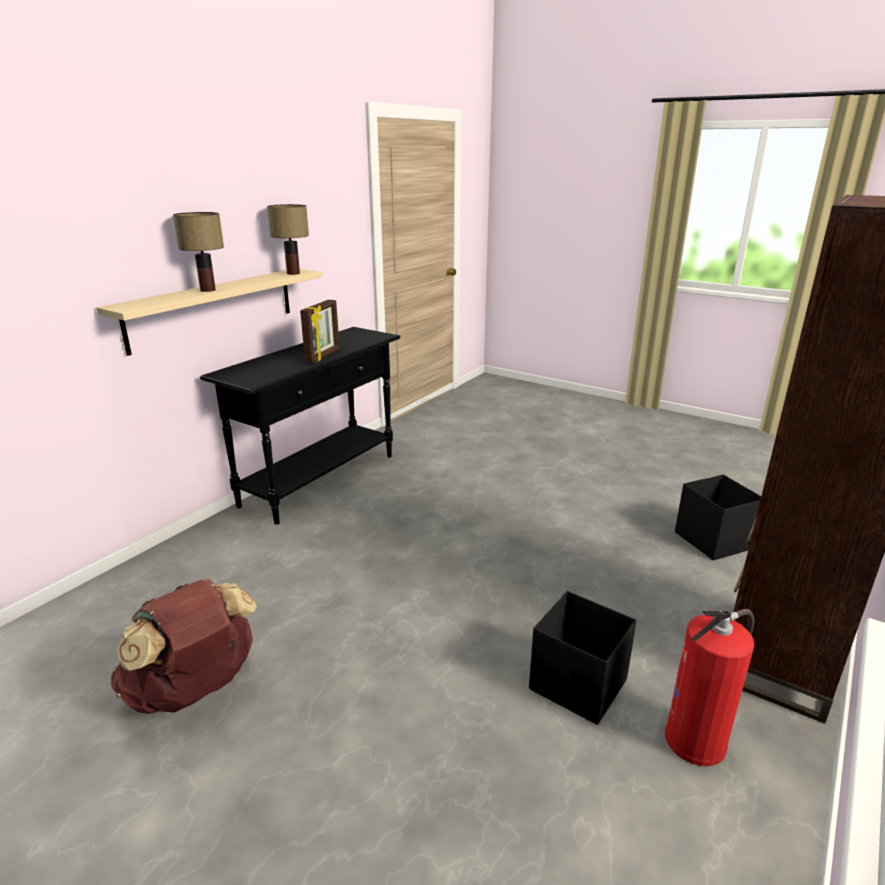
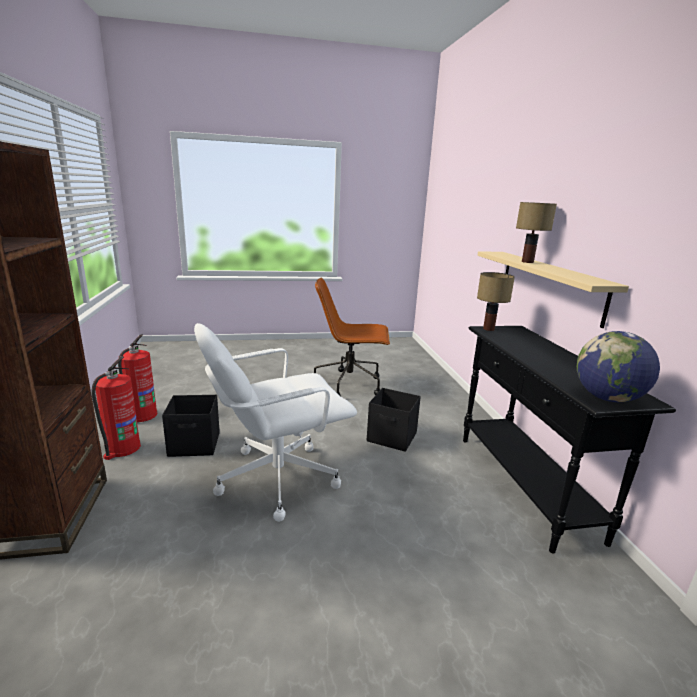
camera: 135 degrees right, 5 degrees down
(195, 690) = (350, 385): brown backpack -> brown office chair
(293, 273) = (587, 279): table lamp -> table lamp (489, 329)
(323, 356) = (530, 357): picture frame -> none
(371, 335) = (607, 398): none -> globe
(510, 581) = (276, 478): none -> white office chair
(656, 841) = (141, 415): none -> fire extinguisher
(712, 540) = (86, 644): black storage box -> black storage box (392, 437)

